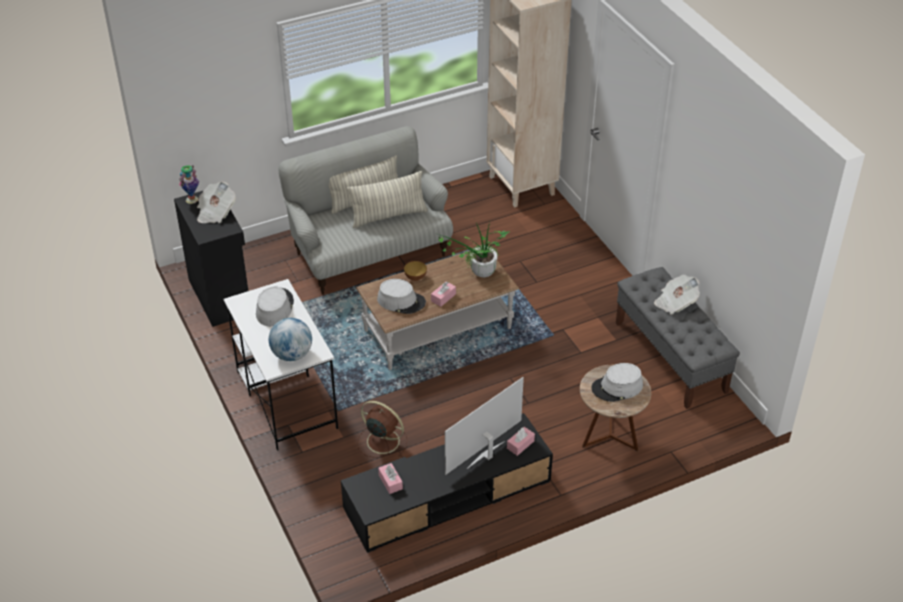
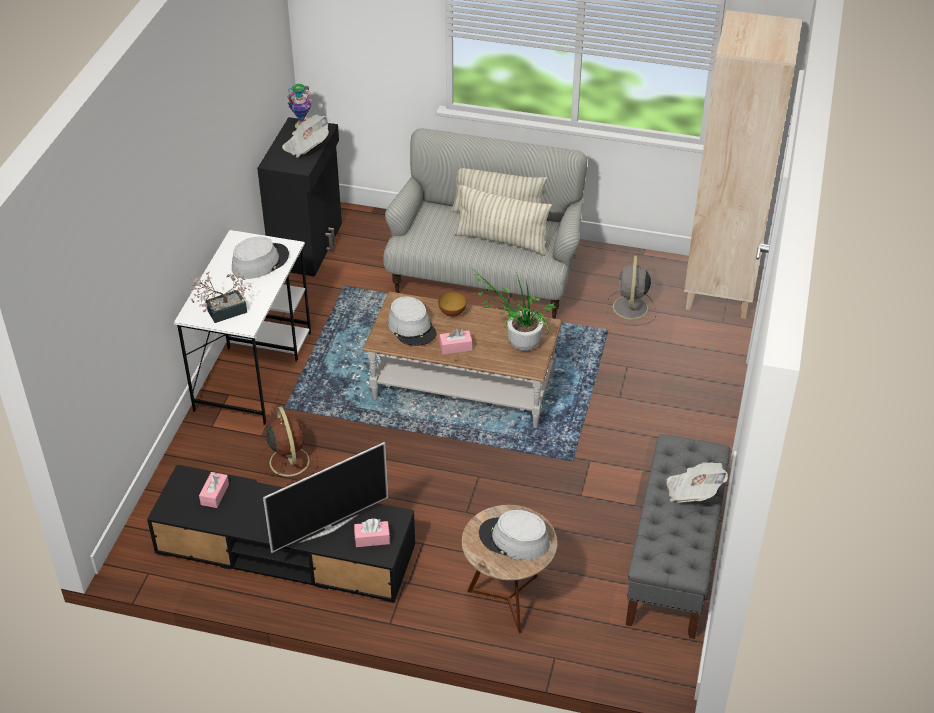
camera: 40 degrees right, 0 degrees up
(292, 354) = (222, 312): globe -> potted plant
(482, 224) = (630, 309): none -> grey fan
(486, 455) = (328, 528): television -> television turned 150 degrees clockwise

